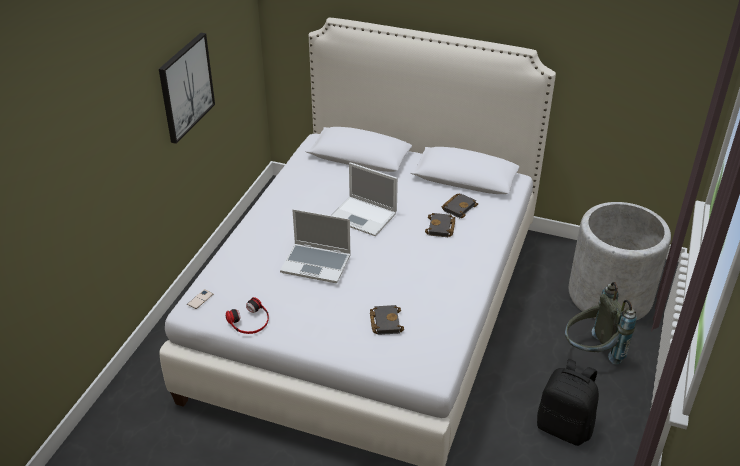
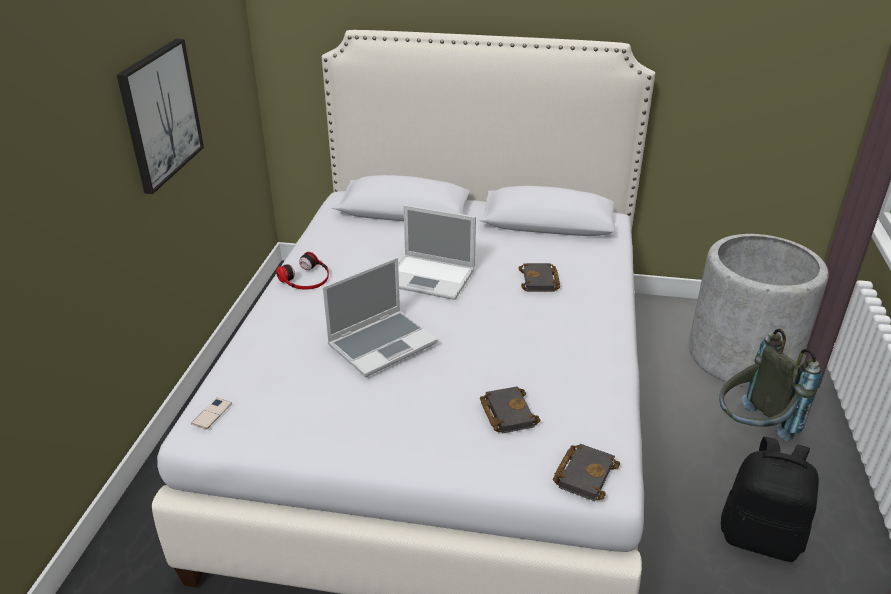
camera: 10 degrees left, 5 degrees down
(249, 321) = (297, 437): headphones -> headphones (306, 278)
(317, 264) = (383, 343): laptop -> laptop turned 45 degrees counterclockwise
(459, 207) = (554, 255): black book -> black book (584, 474)

